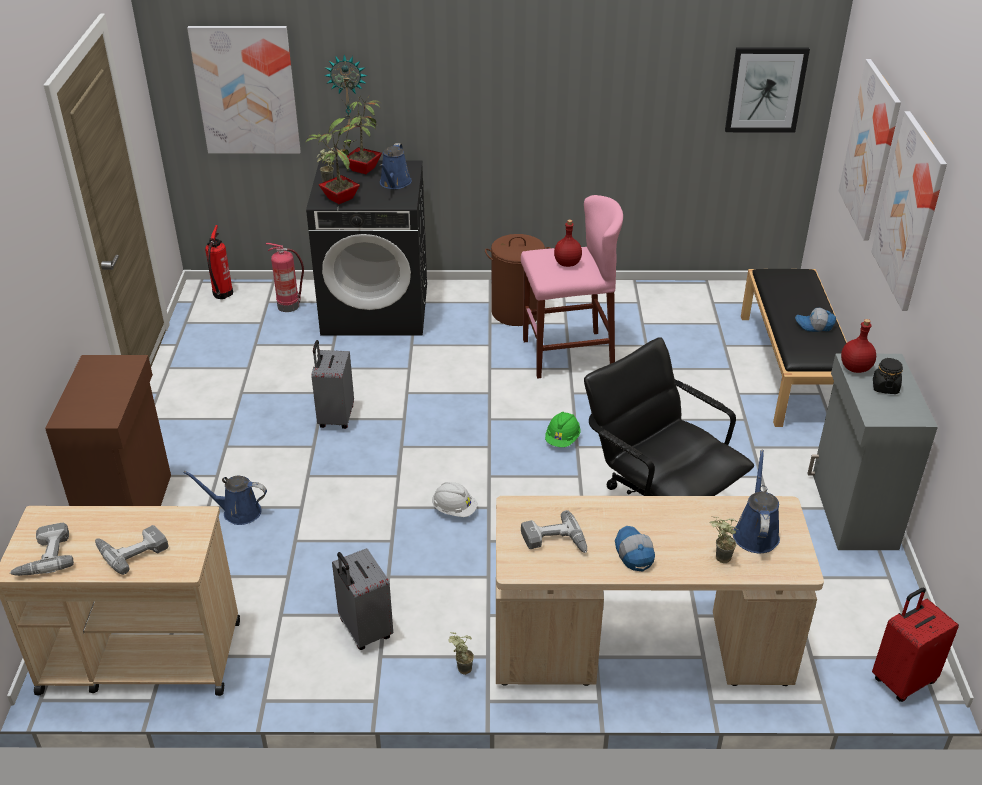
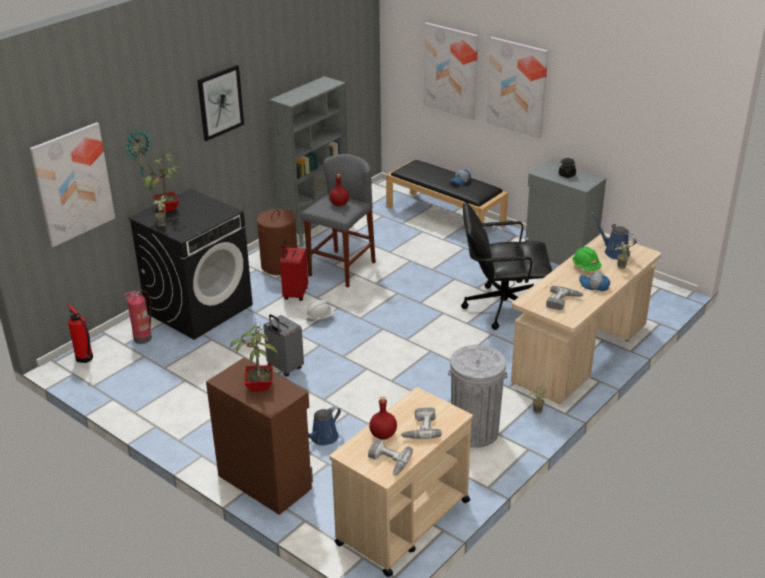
camera: 50 degrees left, 5 degrees down
(339, 198) = (188, 228): potted plant -> potted plant (258, 386)
(364, 630) = (474, 431): grey suitcase -> grey trash can
(394, 183) = (202, 206): blue watering can -> none
(454, 510) = (418, 362): white hard hat -> white hard hat (320, 318)
(562, 439) = (408, 304): green hard hat -> green hard hat (586, 267)
(567, 354) = (341, 269): pink stool -> grey stool
(622, 294) = (316, 228): none -> grey bookcase
(765, 90) = (352, 64): picture -> picture (220, 102)
(855, 368) = (545, 174): red bottle -> red bottle (383, 435)
(902, 680) = (667, 298): red suitcase -> red suitcase (295, 294)

